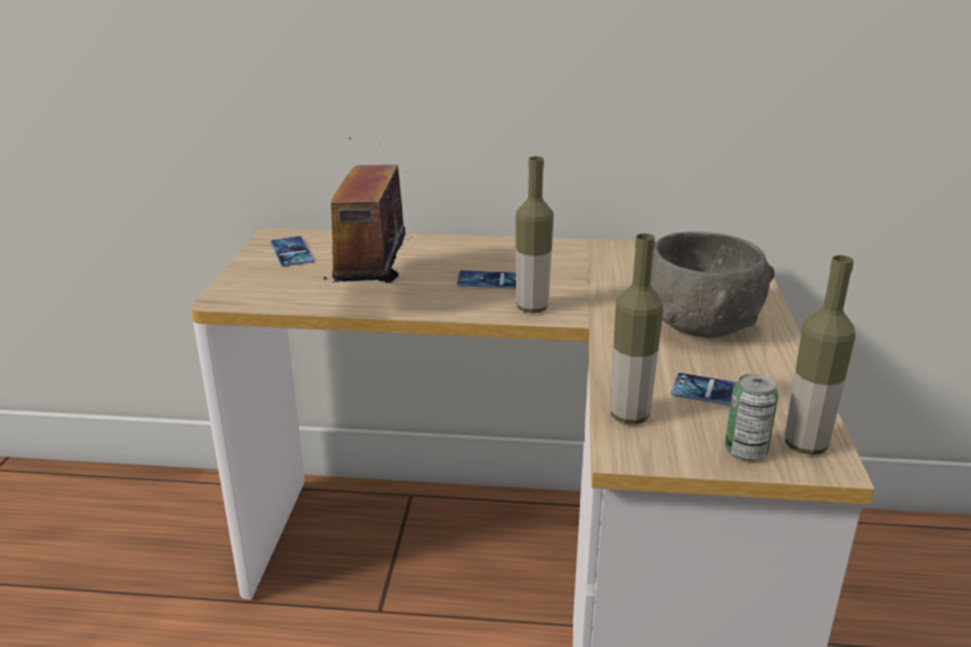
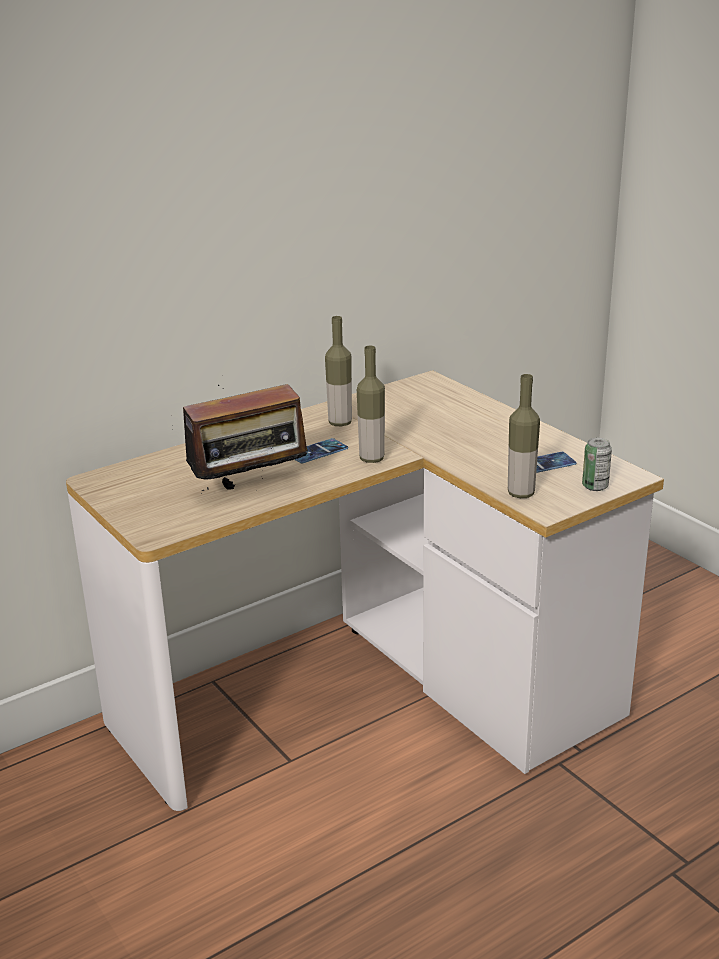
camera: 40 degrees left, 0 degrees up
(291, 252) = (133, 486): phone -> none
(371, 292) = (251, 489): radio -> radio turned 75 degrees counterclockwise
(699, 323) = (477, 431): grey bowl -> none
(805, 445) = (614, 472): bottle -> bottle (340, 423)

